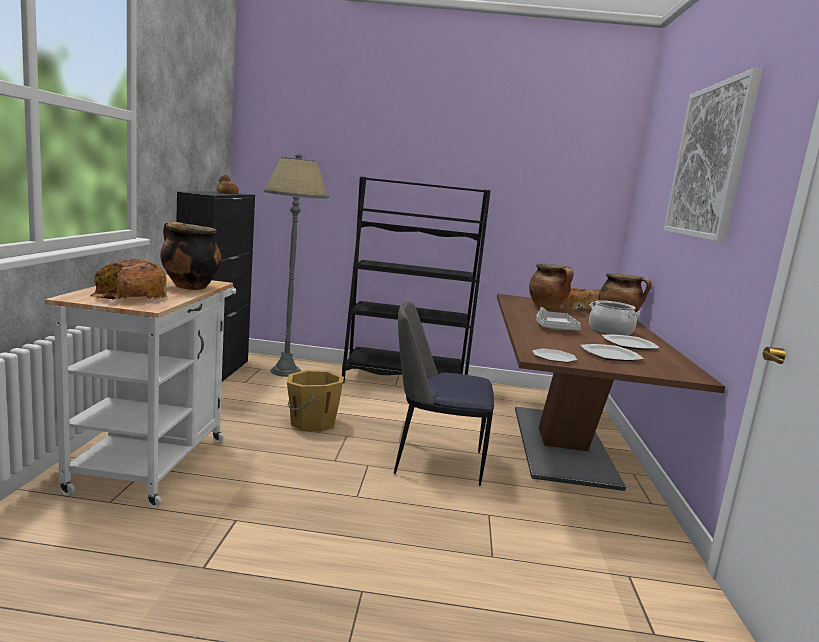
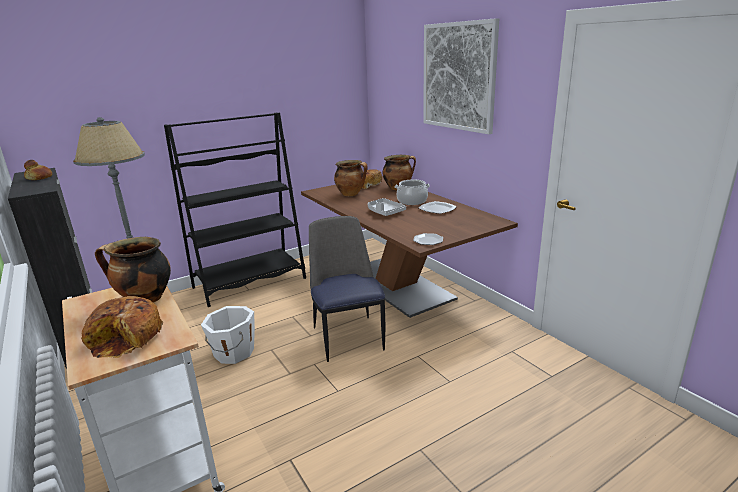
camera: 35 degrees left, 10 degrees up
(311, 422) = (233, 352): orange bucket -> white bucket
(435, 461) = (348, 337): chair -> chair turned 105 degrees clockwise
(610, 355) = (444, 223): plate -> none

